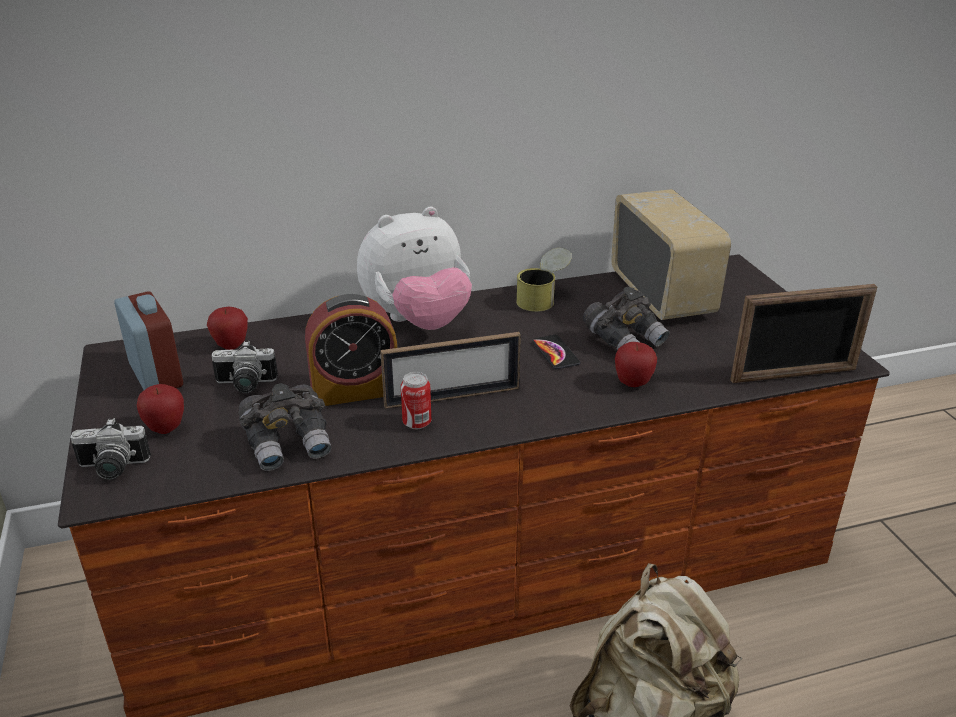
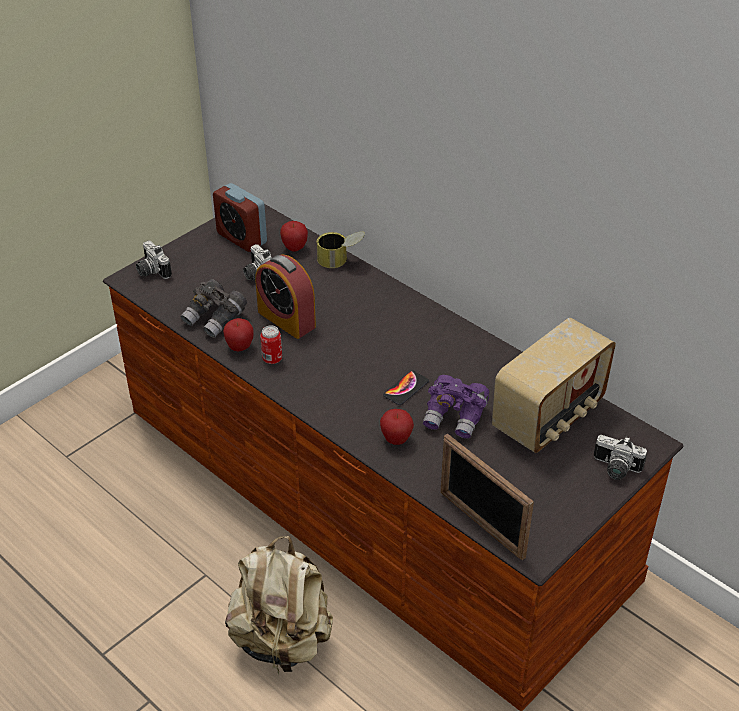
camera: 60 degrees right, 10 degrees up
(156, 375) = (241, 238): alarm clock -> alarm clock turned 105 degrees clockwise
(166, 428) = (196, 269): apple -> apple (240, 347)
(418, 321) = (391, 309): plush toy -> none
(452, 397) = (312, 362): picture frame -> none
(543, 298) = (481, 355): can -> can (340, 261)
(624, 340) = (455, 417): grey binoculars -> purple binoculars
(754, 289) = (615, 469): none -> camera

